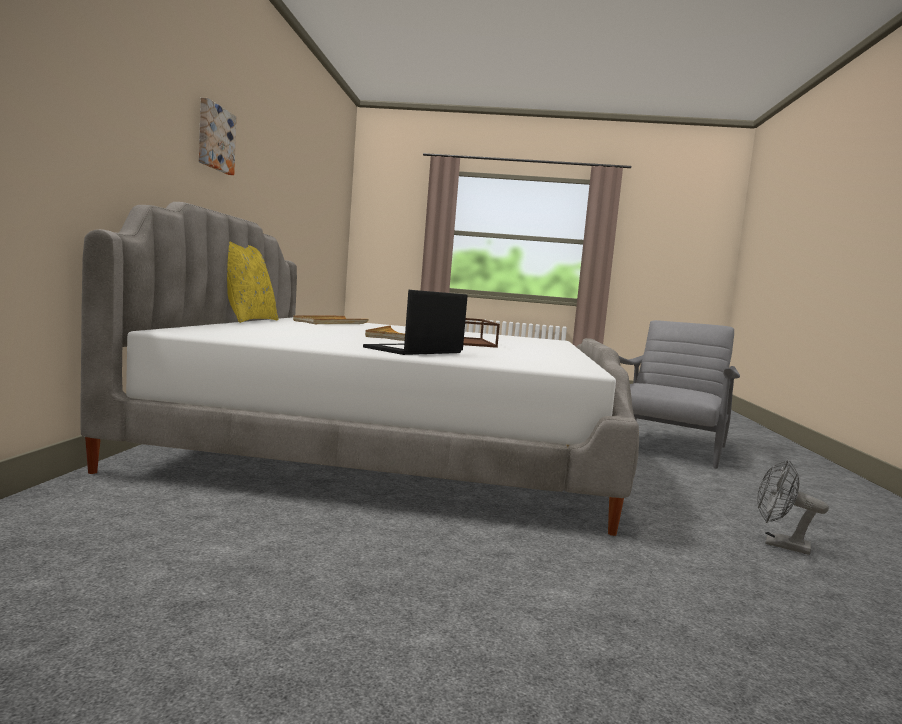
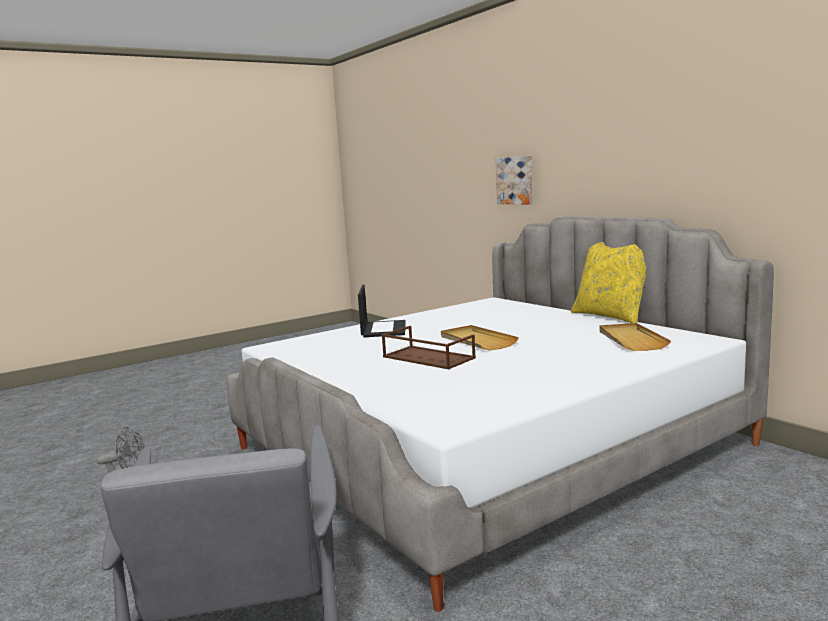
camera: 140 degrees right, 5 degrees up
(214, 138) = (630, 145): picture -> picture (515, 180)

